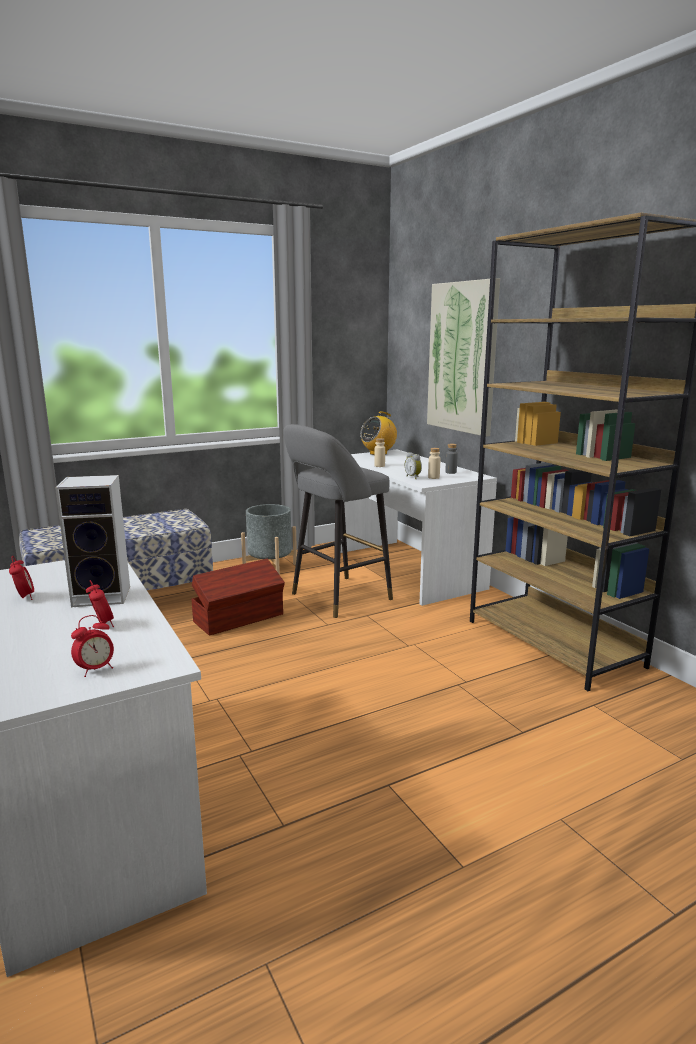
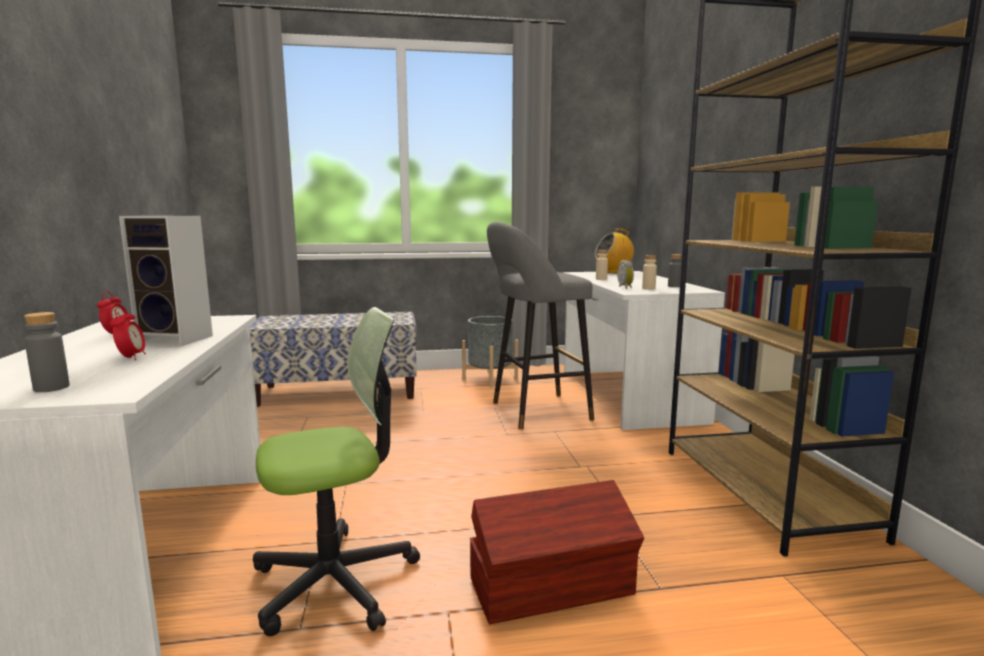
camera: 20 degrees right, 5 degrees down
(96, 669) = (51, 388): alarm clock -> grey bottle
(240, 618) = (427, 417): brown storage box -> brown storage box (553, 588)
(281, 783) = (335, 581): none -> office chair
(462, 357) = (699, 162): picture -> none

